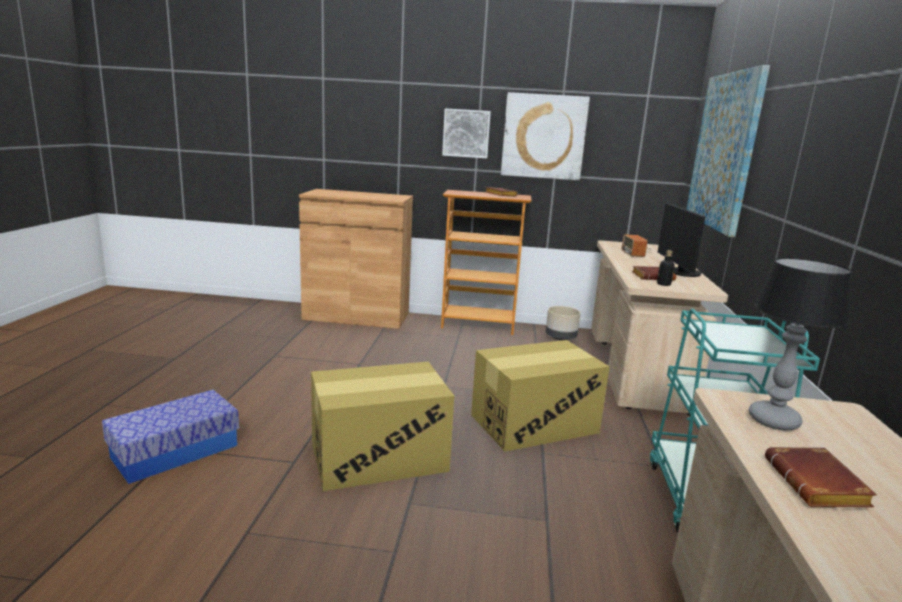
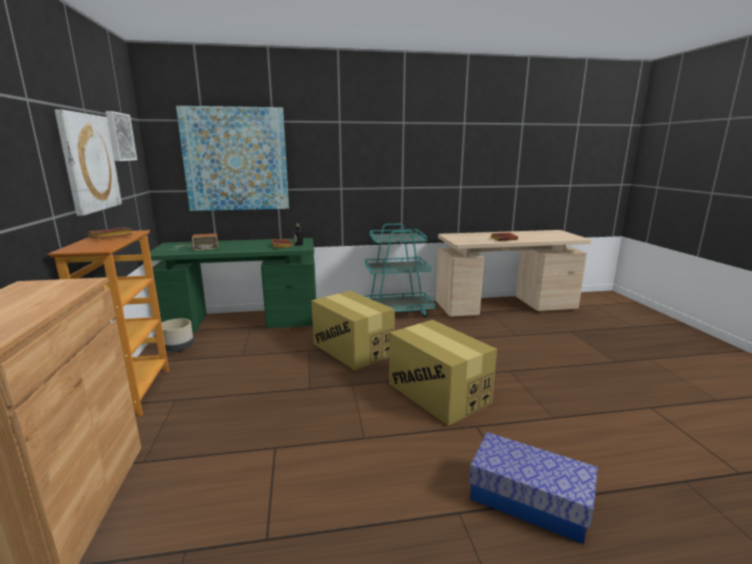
camera: 105 degrees left, 0 degrees up
(466, 133) = (36, 168): picture -> picture (119, 137)
(635, 367) = (243, 323): beige desk -> green desk
(680, 272) = (262, 242): monitor -> none
(772, 420) = (468, 239): table lamp -> none

